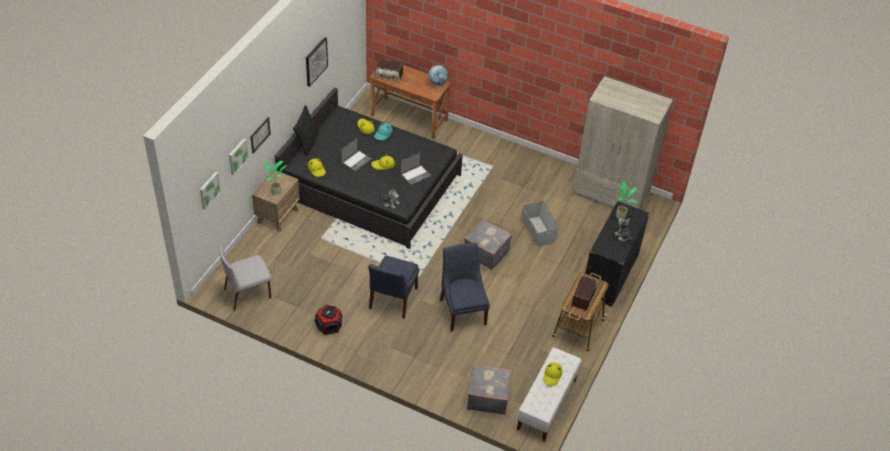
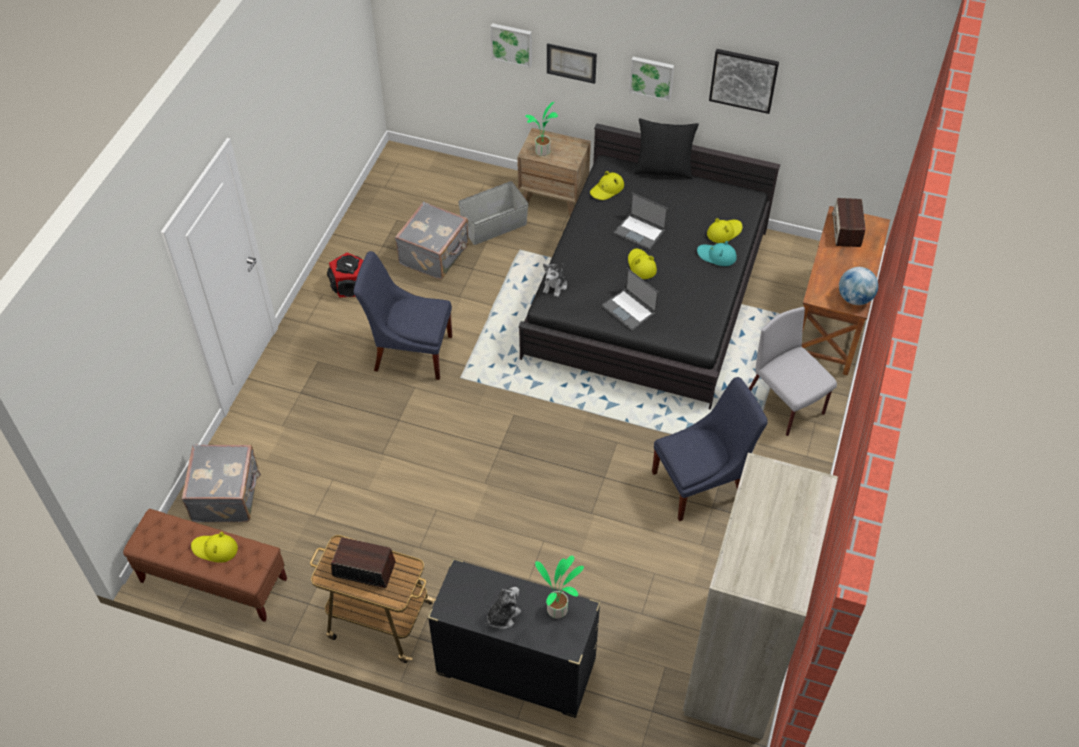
camera: 85 degrees right, 5 degrees up
(209, 190) = (440, 32): picture -> picture (652, 77)
(248, 293) = (399, 192): grey chair -> grey chair (786, 404)
(462, 310) = (401, 444): blue chair -> blue chair (702, 483)
(486, 252) = (534, 465): grey suitcase -> grey suitcase (435, 255)
(538, 231) = (603, 540): grey storage box -> grey storage box (493, 225)
(546, 405) = (213, 580): white bench -> brown bench

